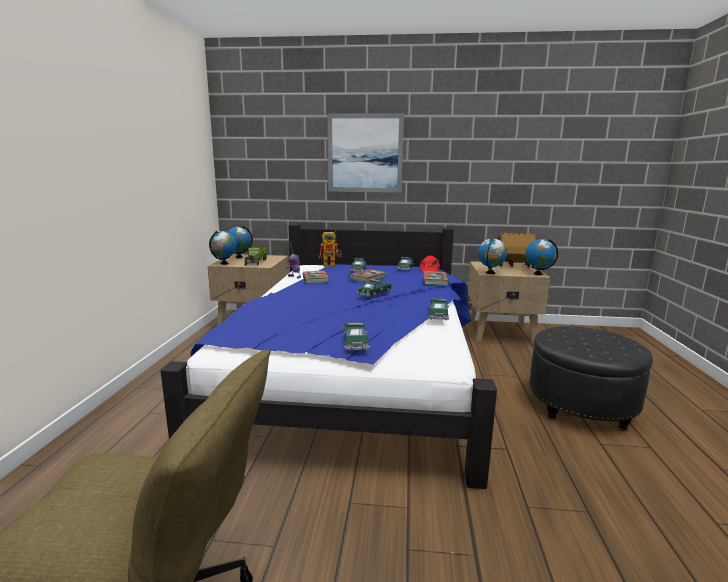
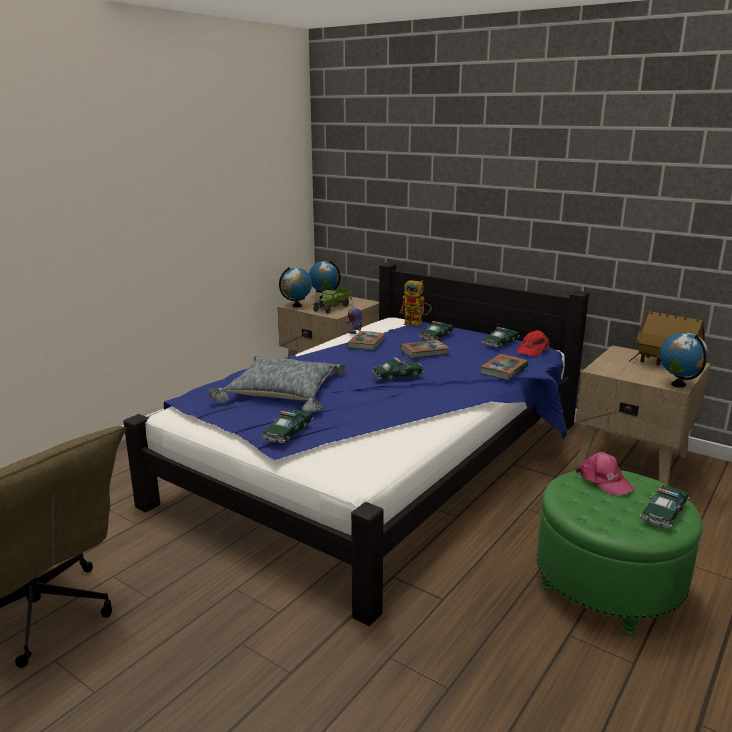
camera: 30 degrees right, 5 degrees up
(298, 315) = (282, 389): none -> pillow
(365, 153) = (479, 177): picture -> none
(438, 315) = (429, 419): toy car -> toy car (664, 513)
(490, 273) = (603, 371): globe -> none
(566, 333) = (604, 480): none -> pink cap
(580, 407) = (607, 587): black ottoman -> green ottoman

